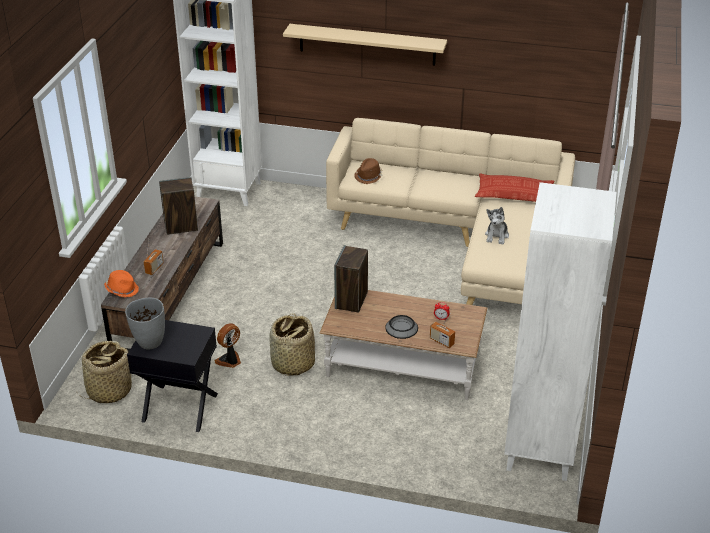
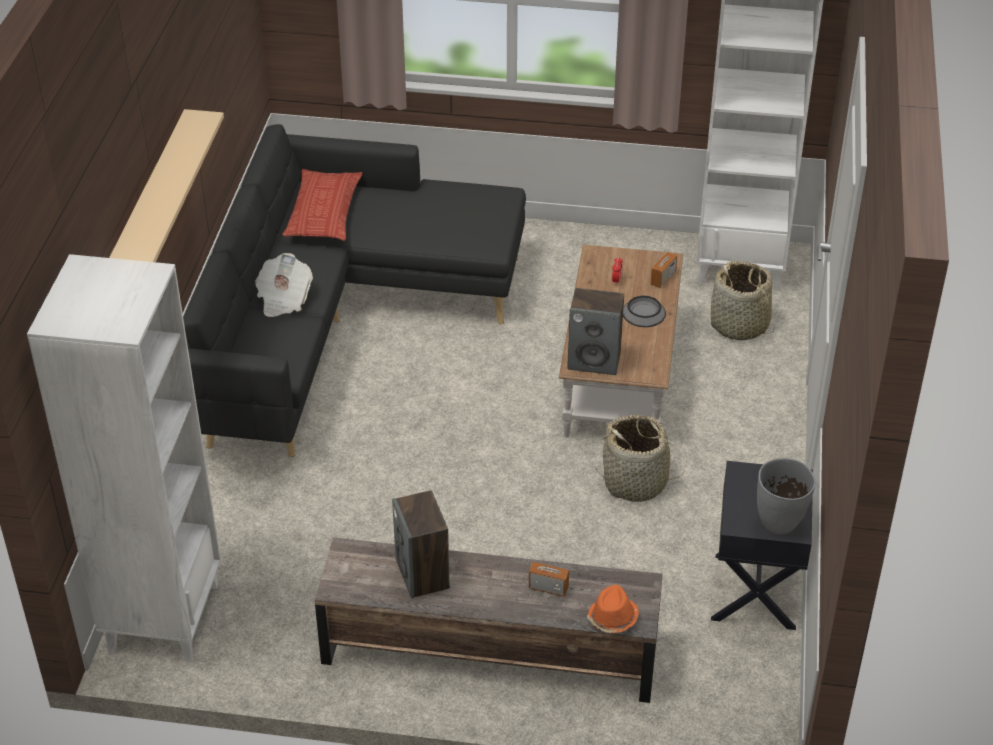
camera: 95 degrees left, 5 degrees up
(109, 390) = (740, 682): basket -> basket (739, 325)
(230, 361) = (643, 550): fan -> none
(369, 176) = (274, 354): brown hat -> none
(422, 180) = (283, 299): none -> newspaper
(466, 246) = (339, 321): beige sofa -> black sofa
(497, 236) = (431, 229): plush toy -> none

